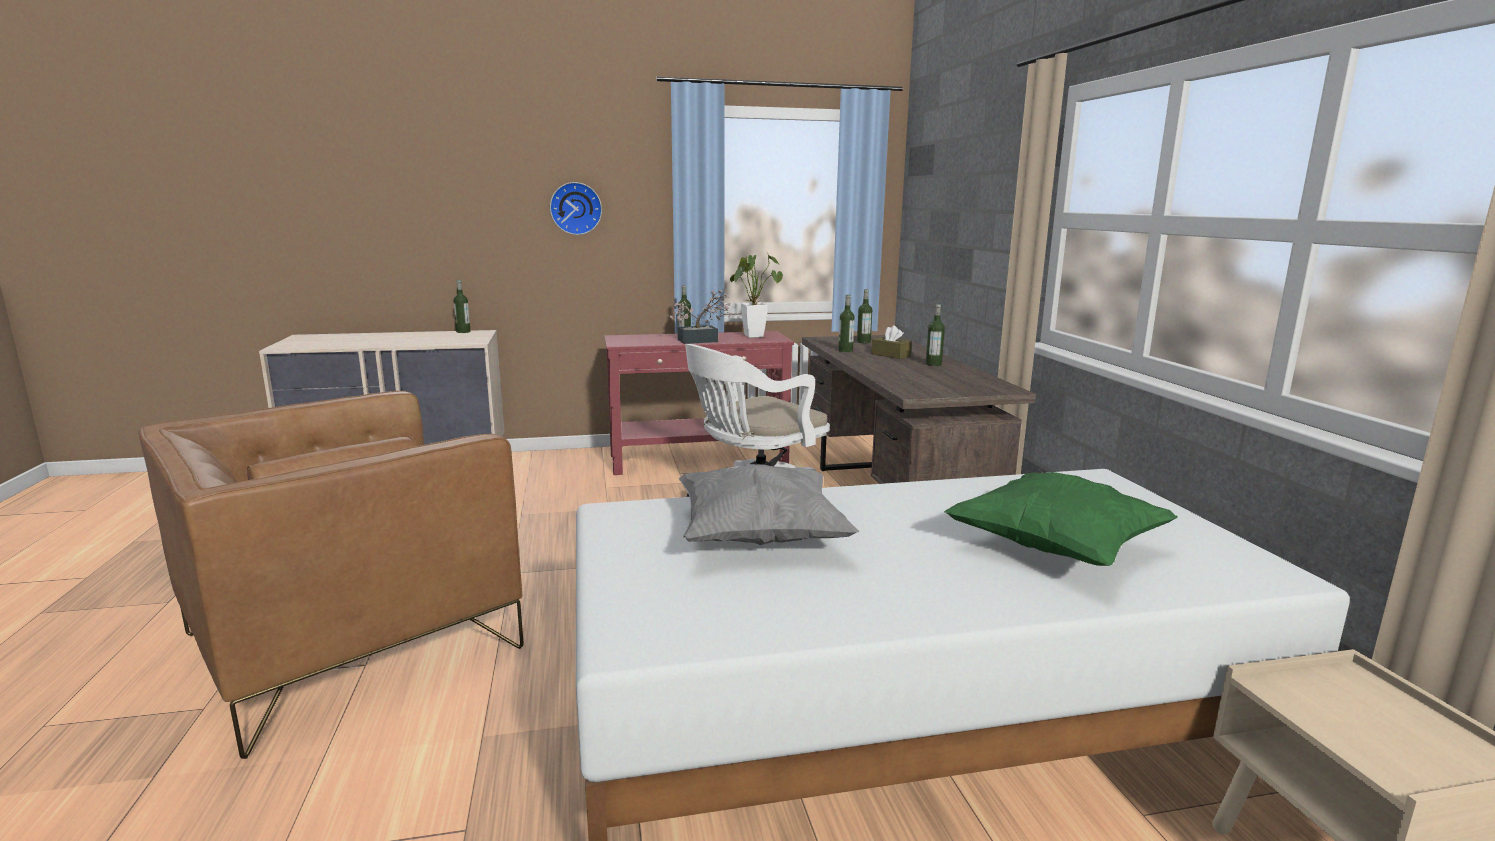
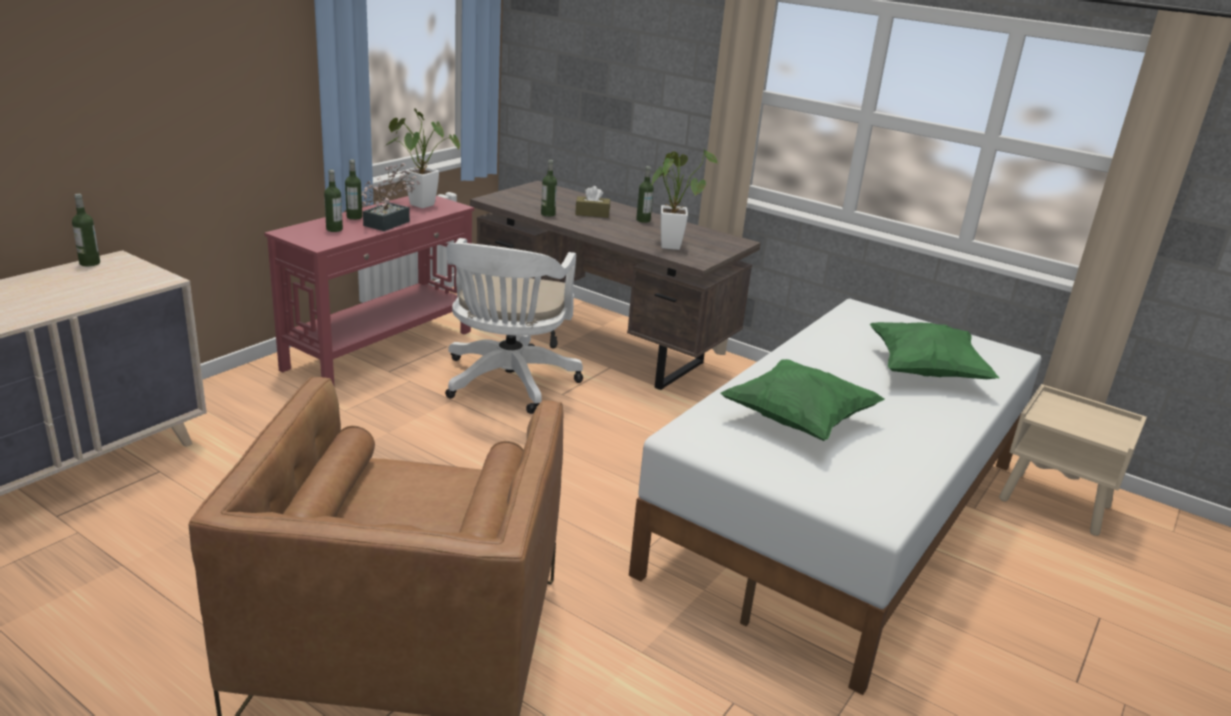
camera: 45 degrees left, 10 degrees up
(576, 208) = (201, 74): wall clock -> none
(760, 537) = (798, 421): grey pillow -> green pillow
(863, 342) = (535, 197): bottle -> bottle (334, 229)
(917, 380) = (670, 244): none -> potted plant

